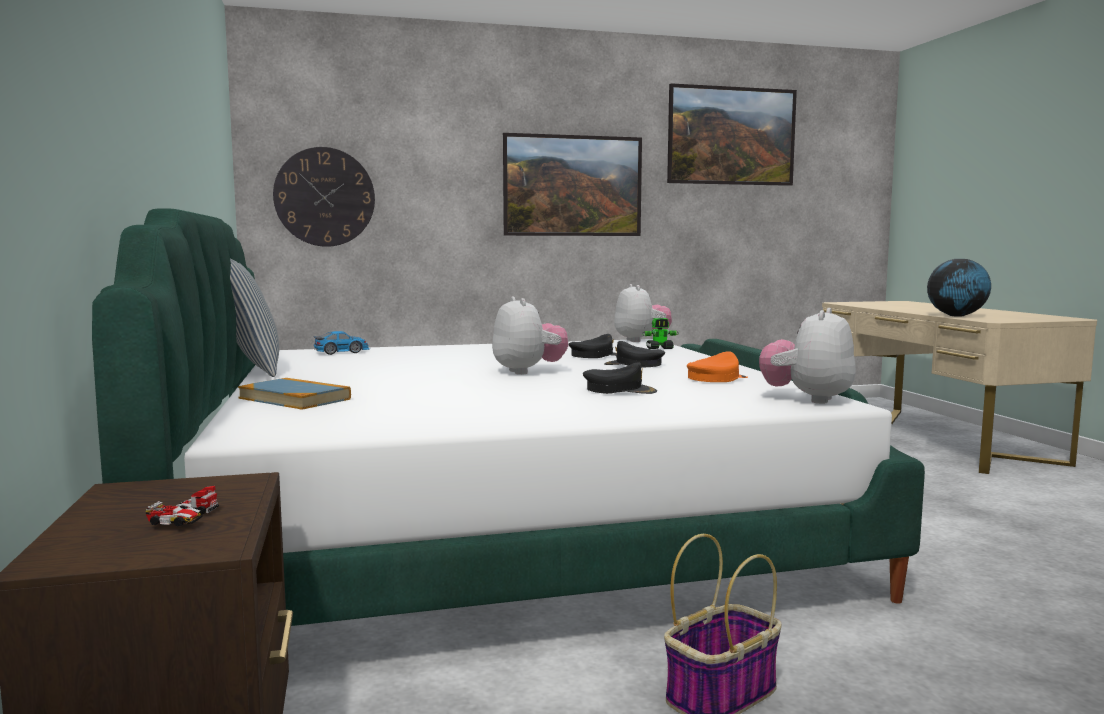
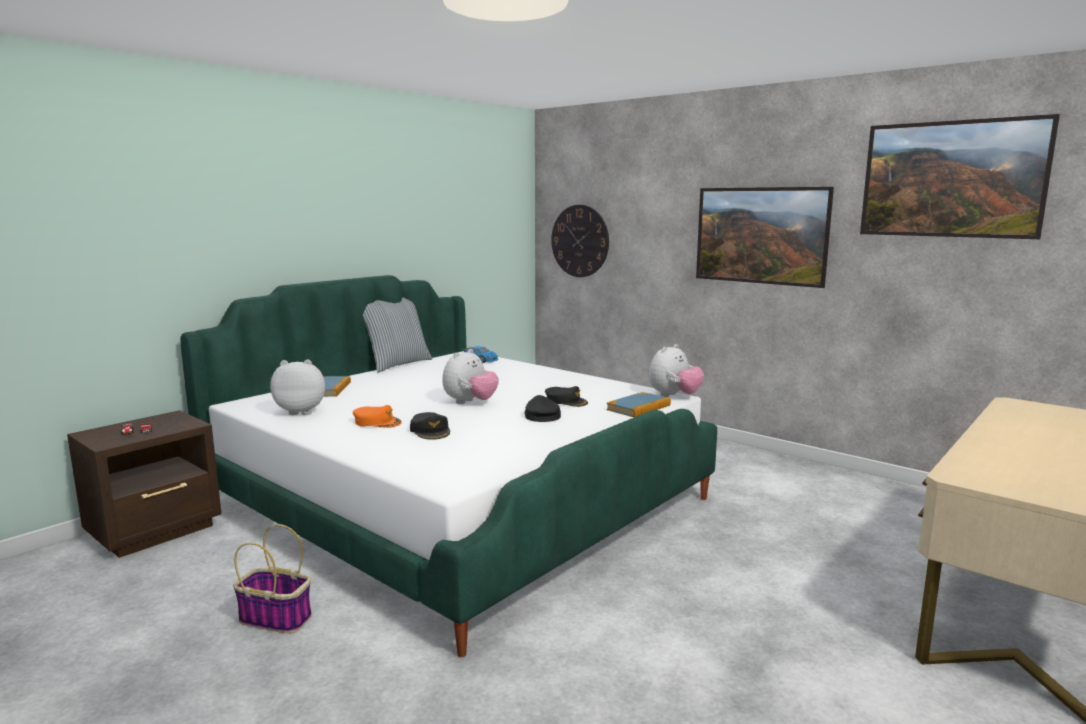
camera: 55 degrees right, 5 degrees up
(660, 348) = (638, 407): toy robot -> book
(716, 378) = (514, 443): orange cap -> orange cap (377, 422)
(807, 399) = (459, 476): plush toy -> plush toy (302, 411)
(956, 316) = (977, 457): globe -> none

